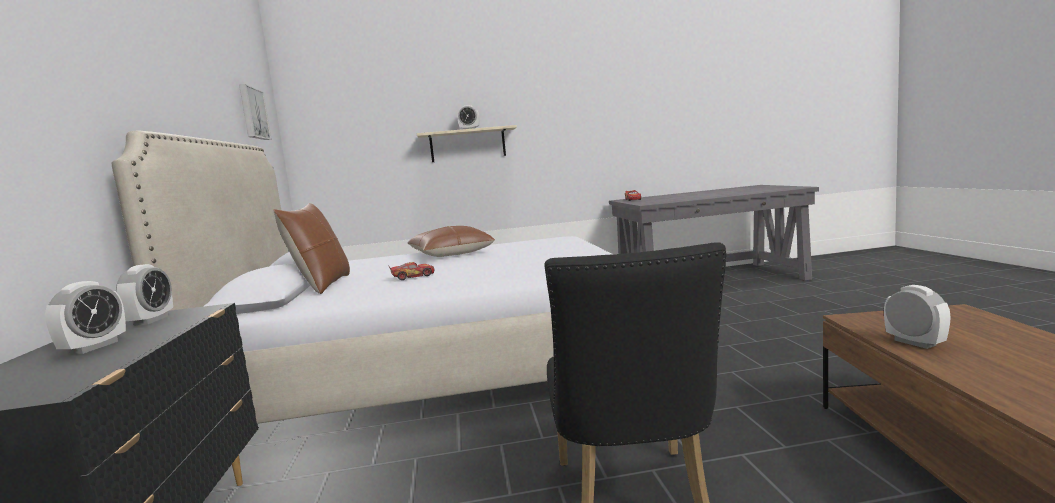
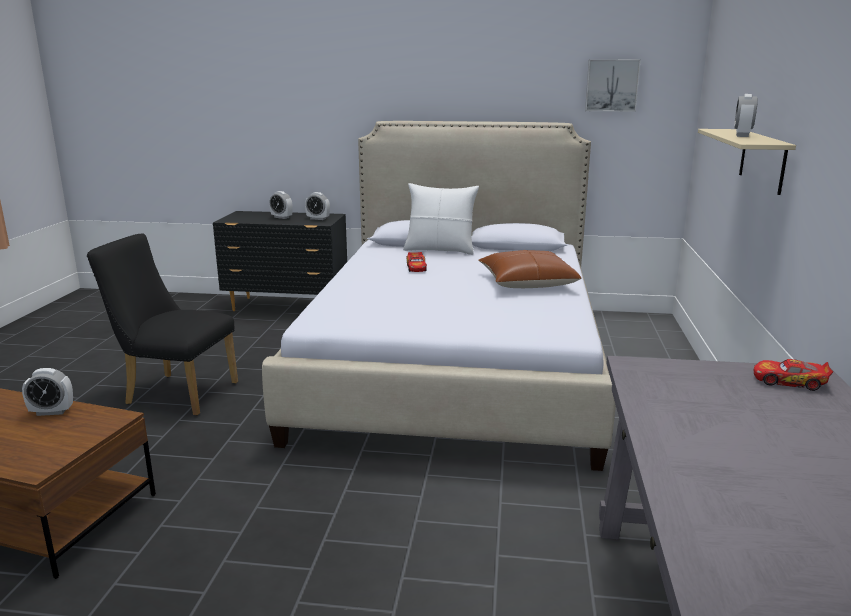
camera: 105 degrees right, 10 degrees up
(322, 285) = (440, 250): brown pillow -> white pillow

